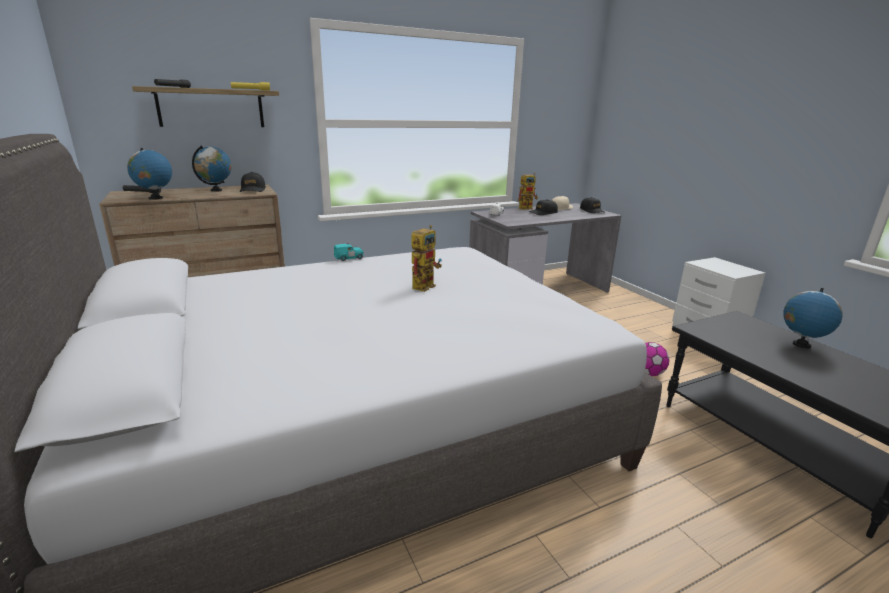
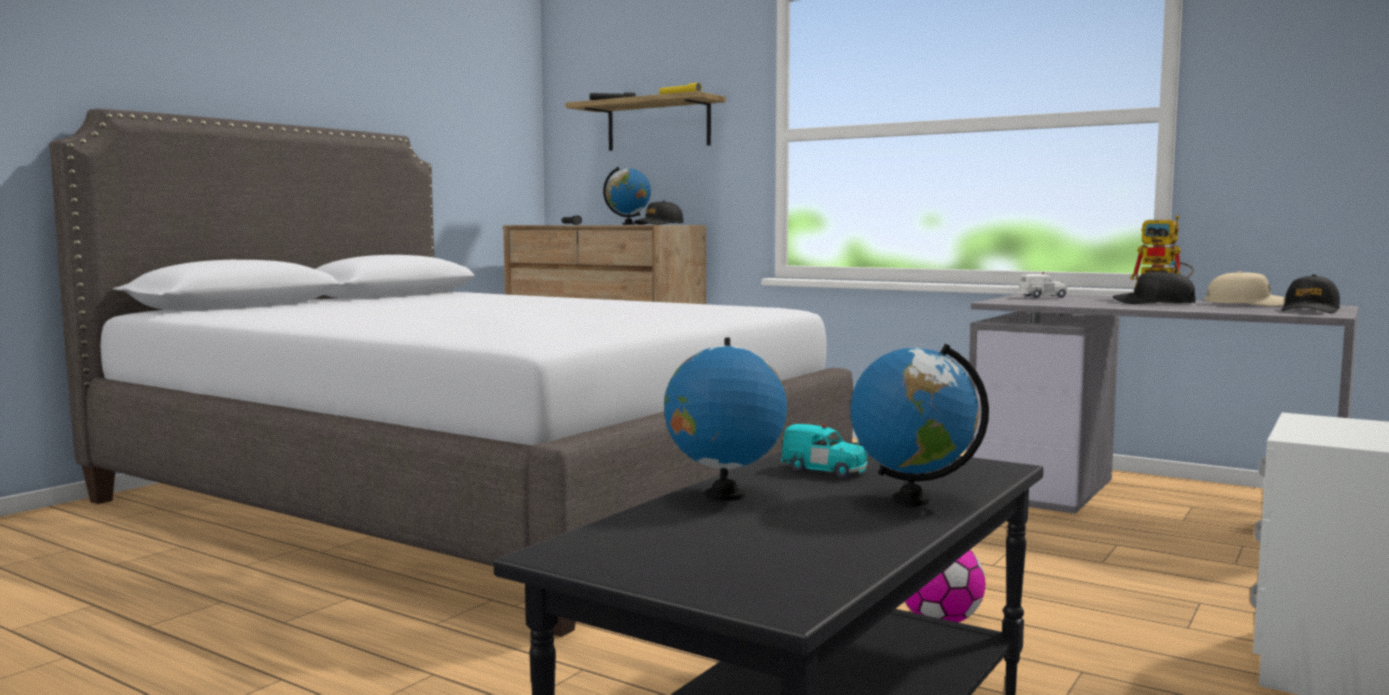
camera: 60 degrees right, 15 degrees down
(155, 198) = (552, 224): globe -> globe (724, 496)
(349, 258) = (628, 298): turquoise toy car -> turquoise toy car (825, 471)
(425, 285) = (580, 311): toy robot -> none

